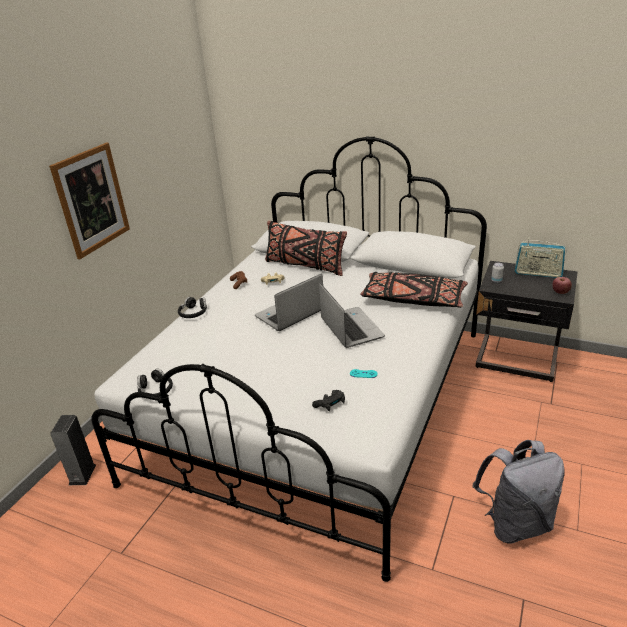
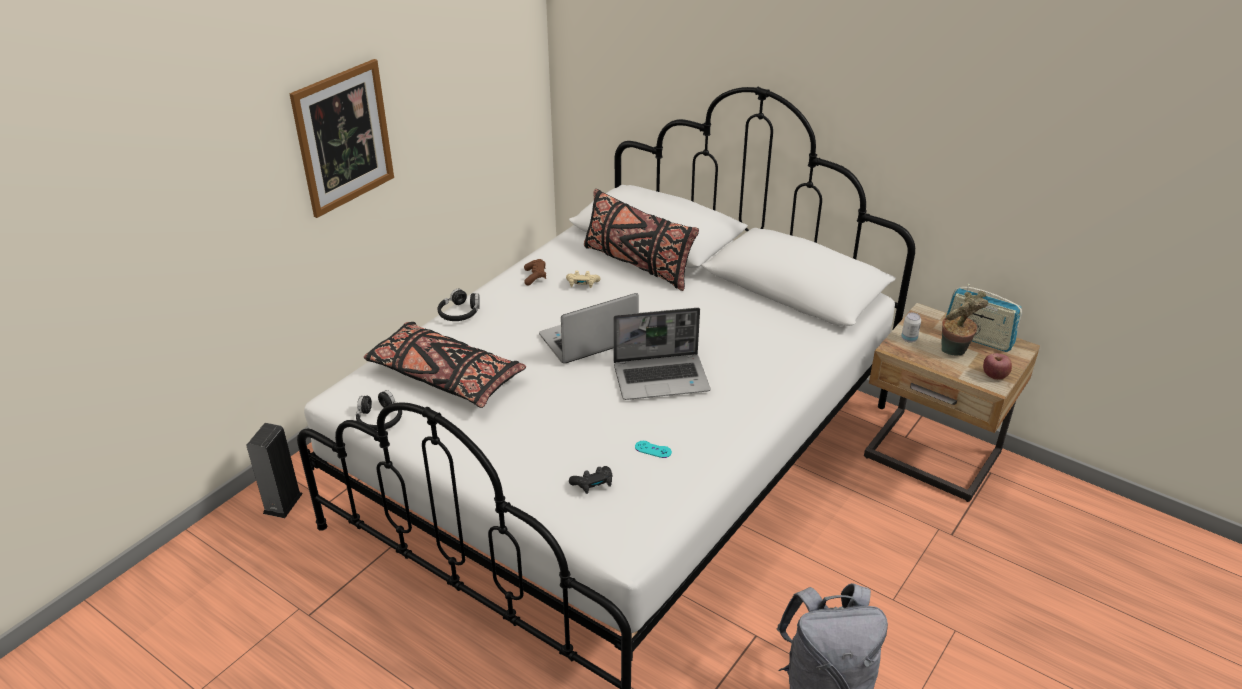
camera: 10 degrees right, 5 degrees up
(350, 328) = (662, 378): laptop -> laptop turned 90 degrees clockwise
(413, 299) = (768, 349): black pillow -> black pillow (444, 377)
(517, 360) = (931, 458): black nightstand -> beige nightstand
(528, 283) = (954, 352): none -> potted plant

